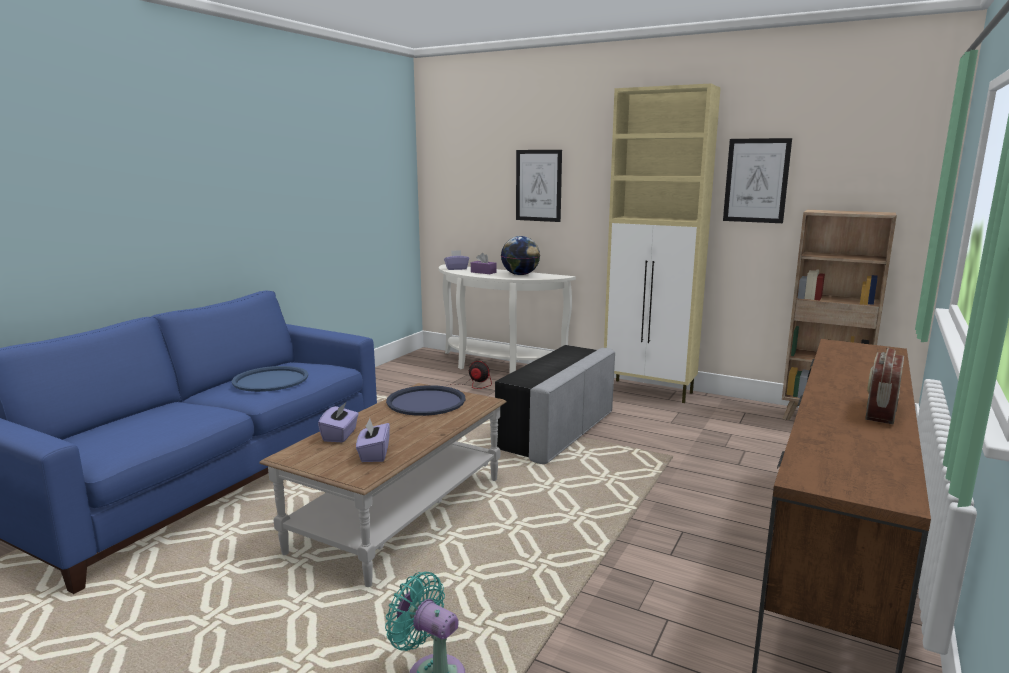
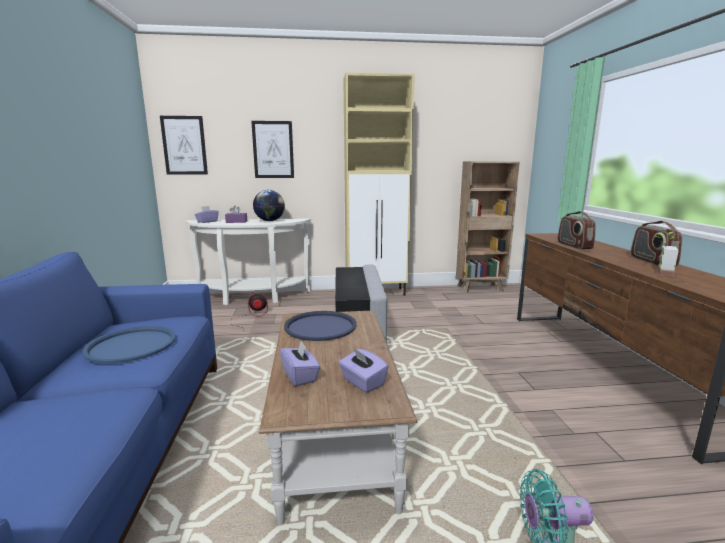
camera: 35 degrees left, 0 degrees up
(756, 180) = (431, 143): picture -> picture (184, 145)
(828, 426) = (659, 272): none -> potted plant
(832, 368) = (574, 246): none -> radio

